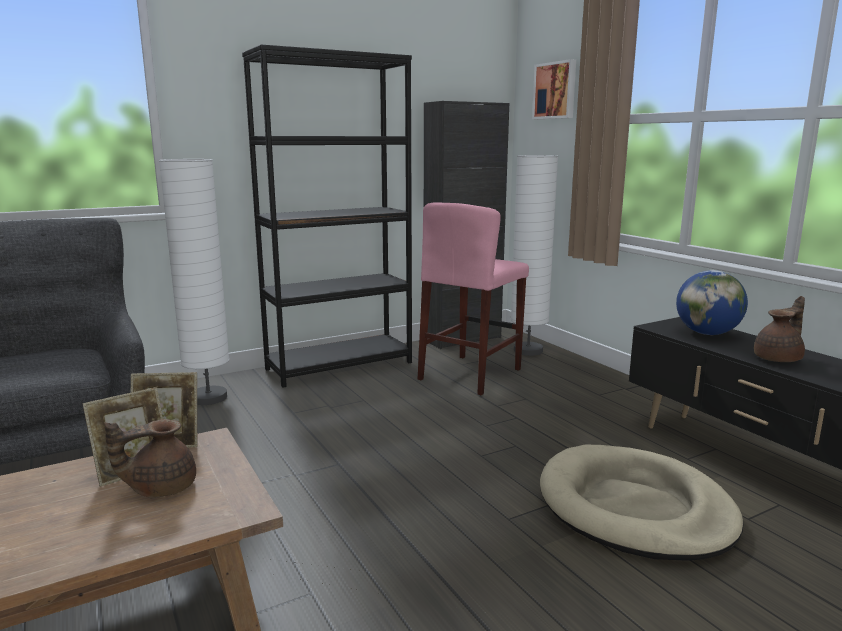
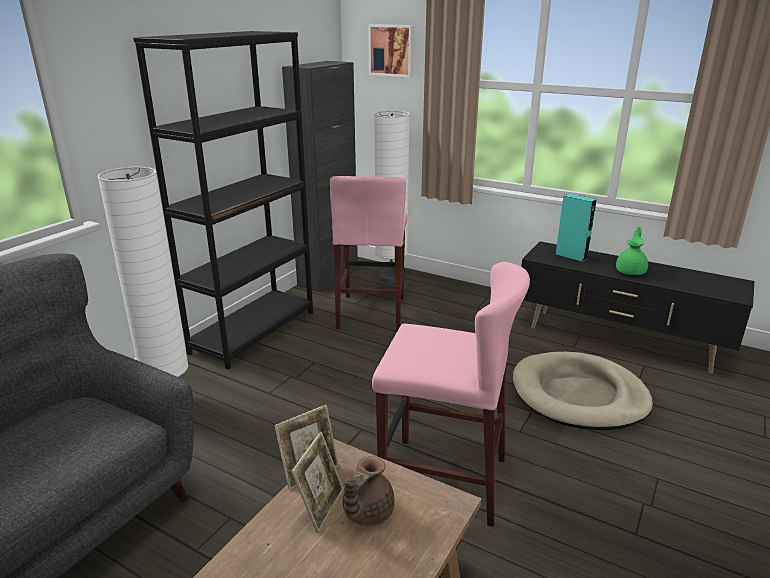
camera: 30 degrees left, 10 degrees up
(364, 532) = (444, 479): none -> pink stool
(707, 333) = (571, 256): globe -> turquoise speaker
(779, 359) = (631, 271): brown teapot -> green teapot

